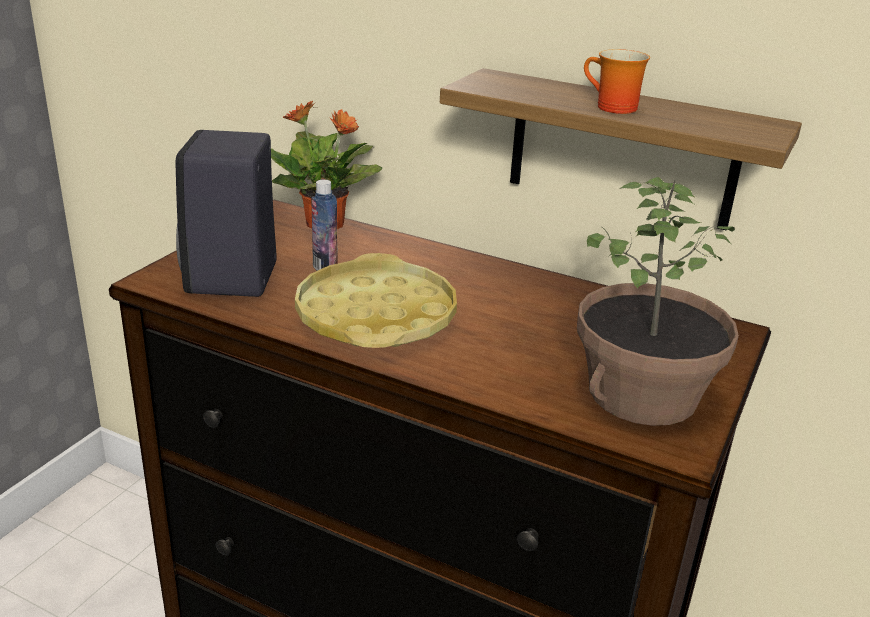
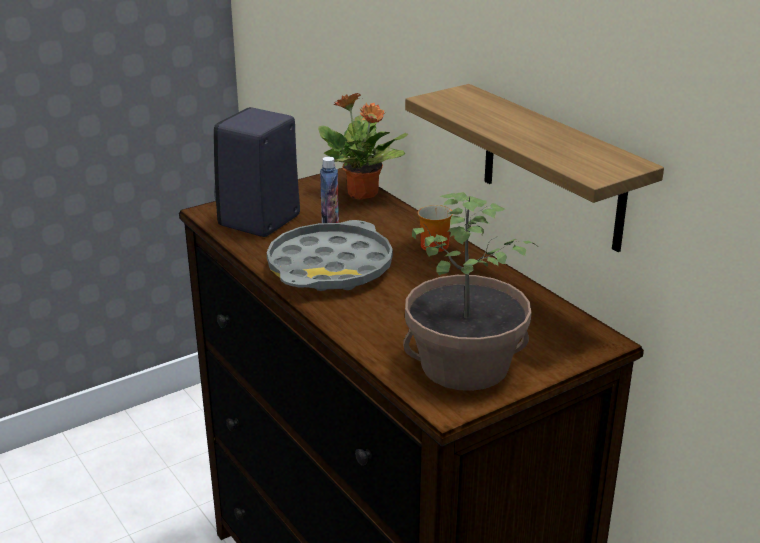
camera: 30 degrees right, 0 degrees up
(376, 316) = (330, 267): yellow tray -> grey tray
(611, 107) = (513, 131): mug -> mug (431, 245)

